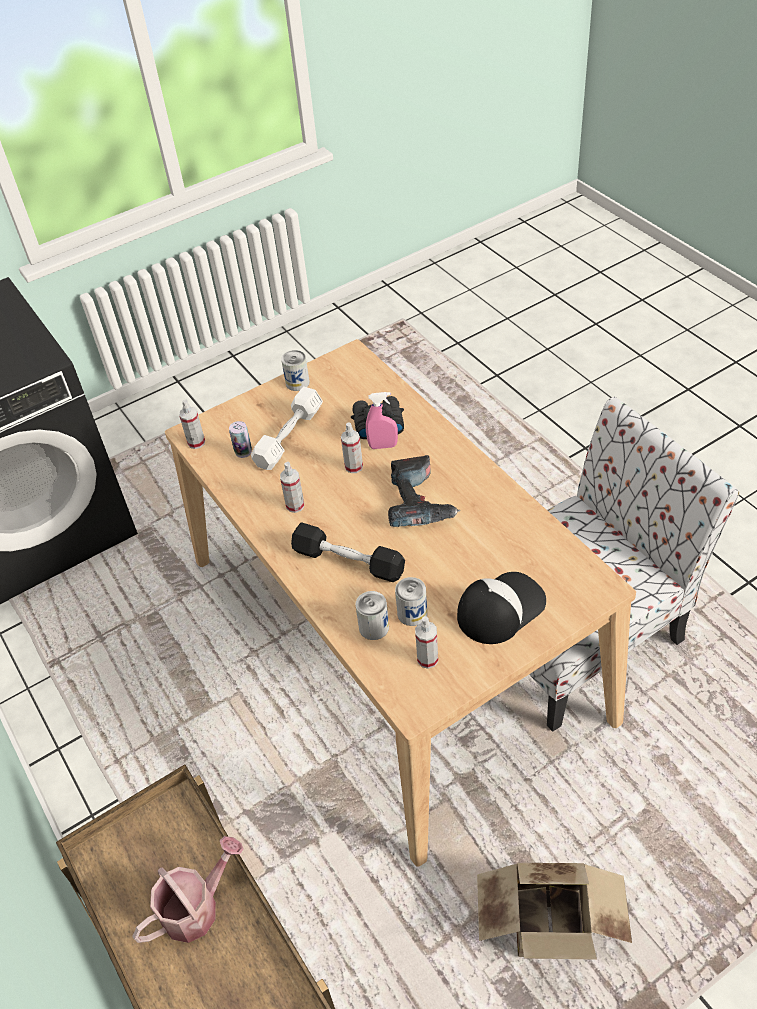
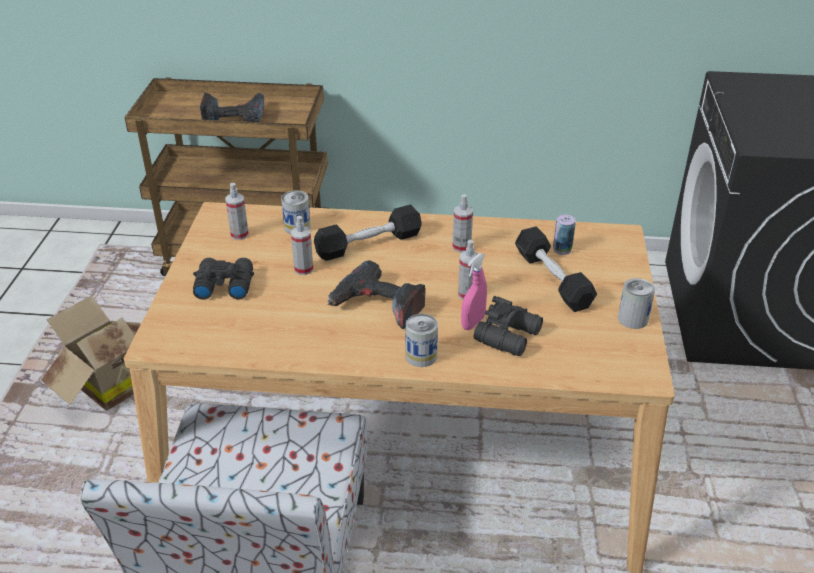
camera: 125 degrees right, 10 degrees down
(196, 442) = (604, 233): spray bottle -> spray bottle (303, 269)
(196, 907) = (235, 117): watering can -> power drill
(289, 437) = (552, 279): white dumbbell -> black dumbbell
(412, 613) = (282, 247): can -> can (421, 356)
(500, 608) = (223, 285): cap -> black binoculars

